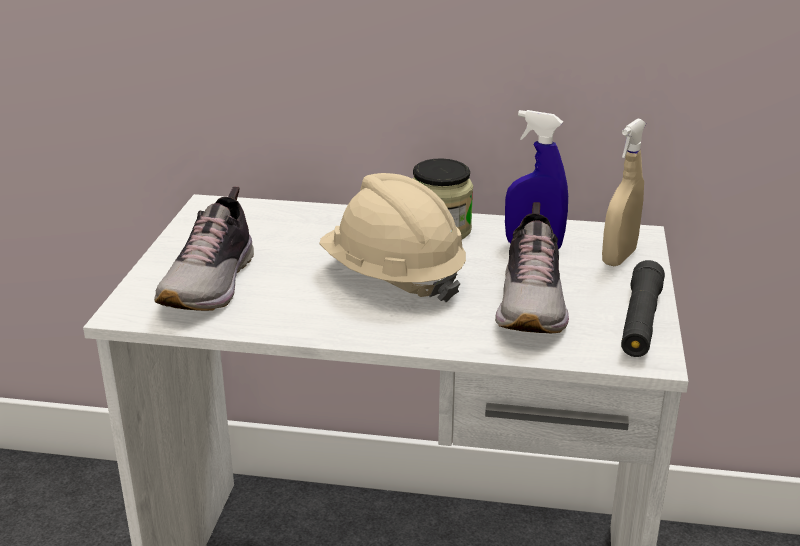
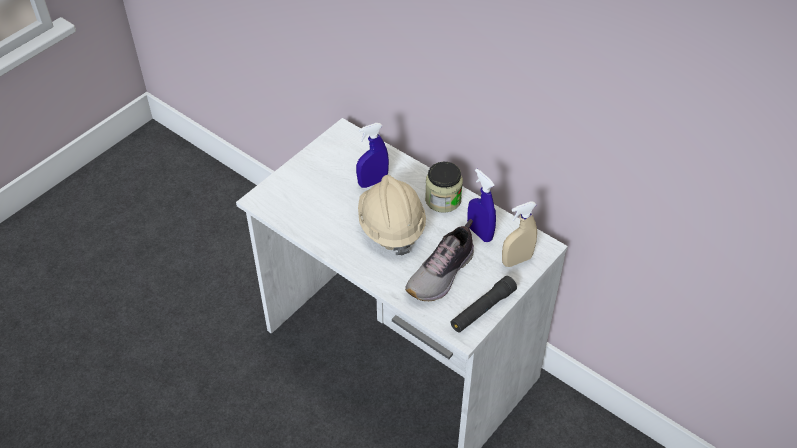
camera: 30 degrees right, 20 degrees up
(212, 283) = (306, 195): shoe -> none
(312, 241) = (373, 182): none -> blue spray bottle

